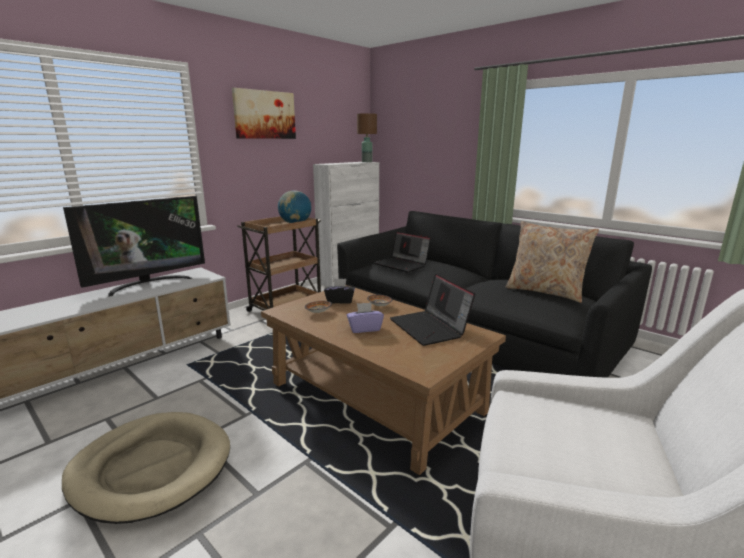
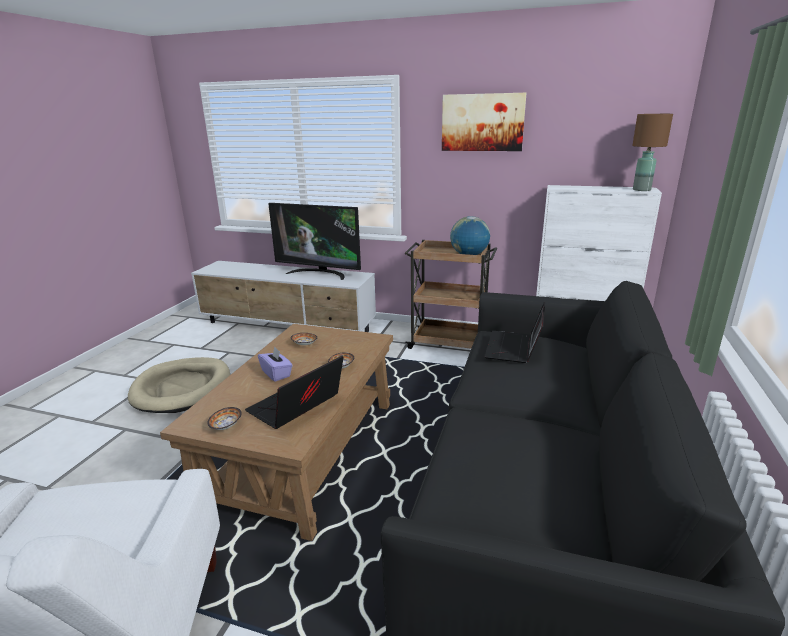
camera: 65 degrees right, 5 degrees up
(340, 301) = (341, 345): black tissue box -> none
(441, 356) = (227, 426): none -> bowl
(545, 291) = (533, 486): beige pillow -> none

